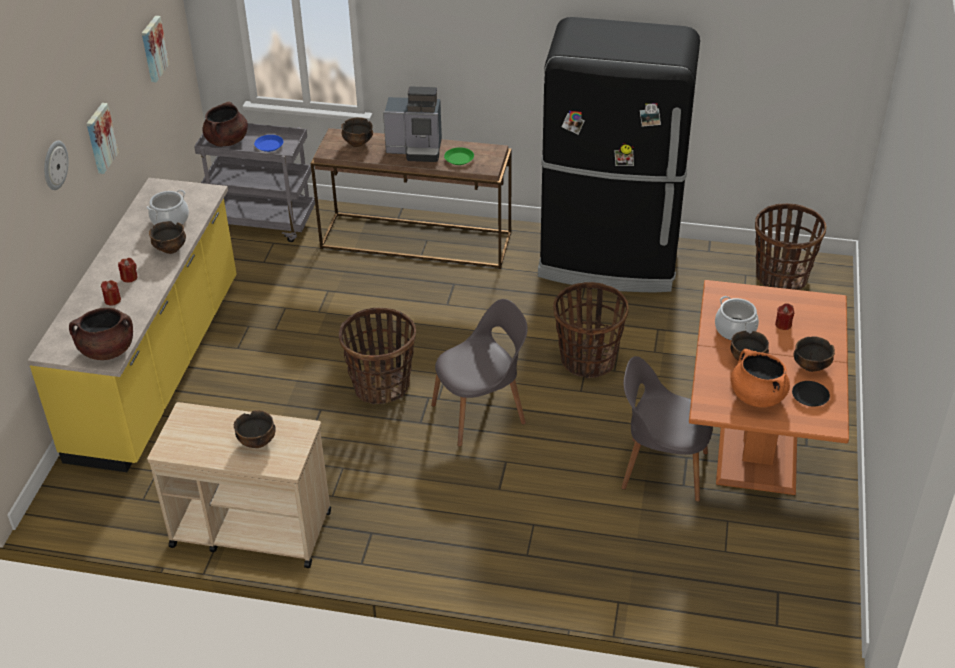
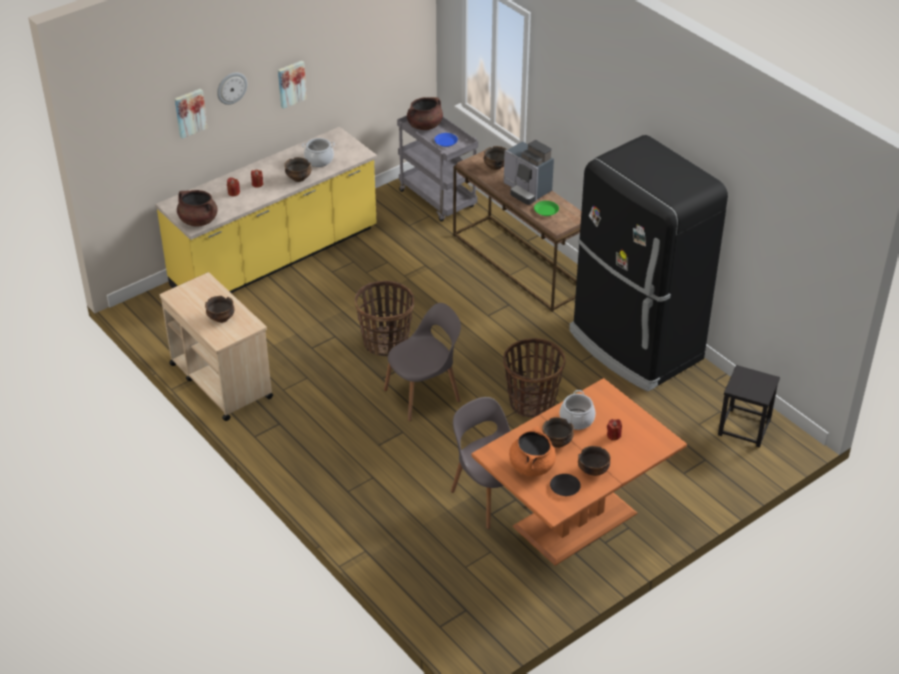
camera: 40 degrees right, 0 degrees up
(153, 48) = (380, 37): picture -> picture (190, 112)
(481, 413) = (424, 394): grey chair -> grey chair turned 45 degrees counterclockwise
(781, 277) = (744, 428): basket -> black stool

